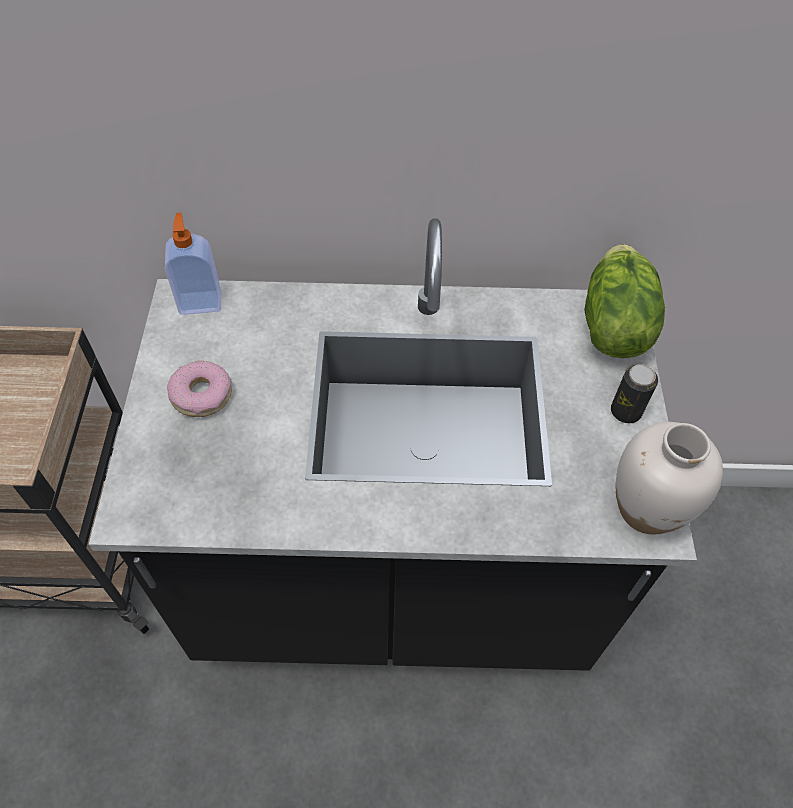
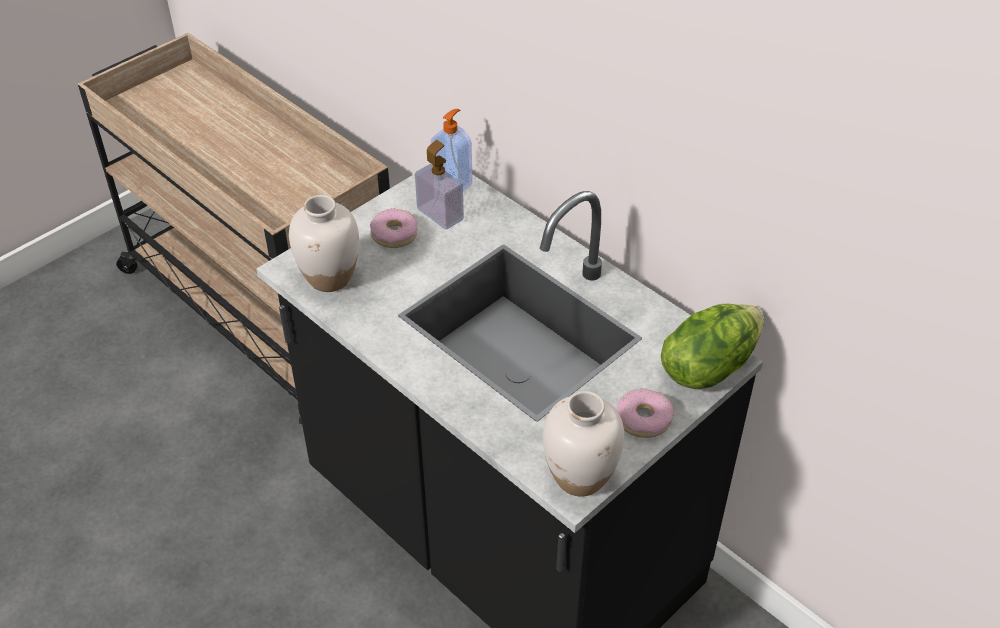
camera: 45 degrees right, 10 degrees down
(188, 492) = (330, 278): none -> white vase
(224, 342) = (440, 214): none -> soap dispenser
(625, 411) = (643, 419): can -> donut

